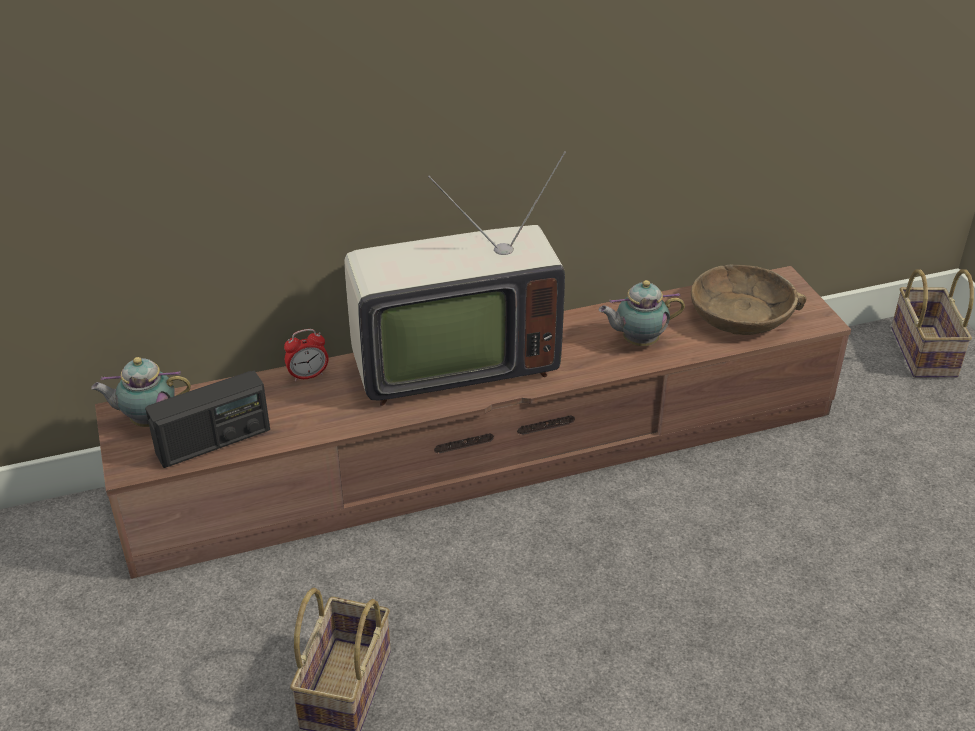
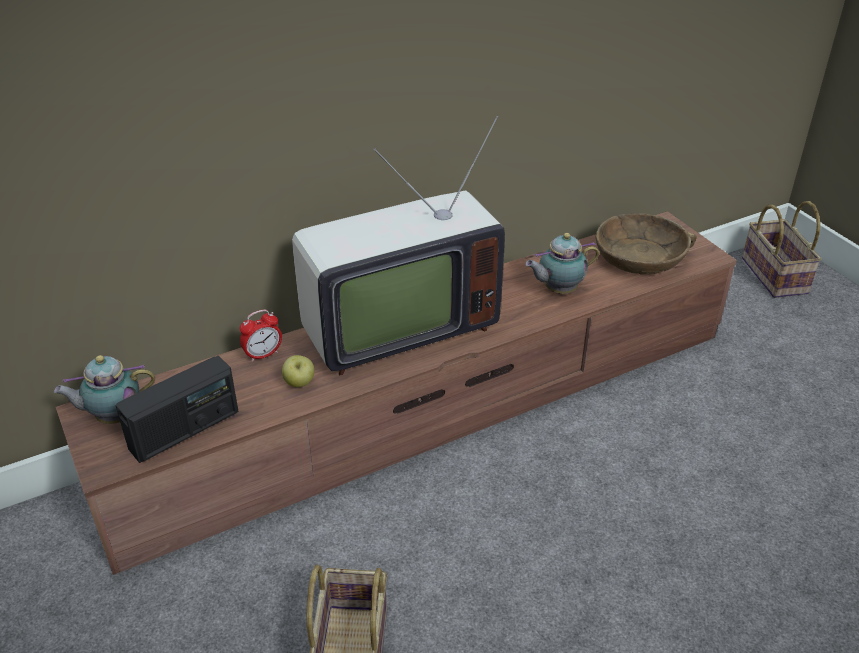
camera: 10 degrees left, 0 degrees up
(337, 409) = (299, 383): none -> apple

